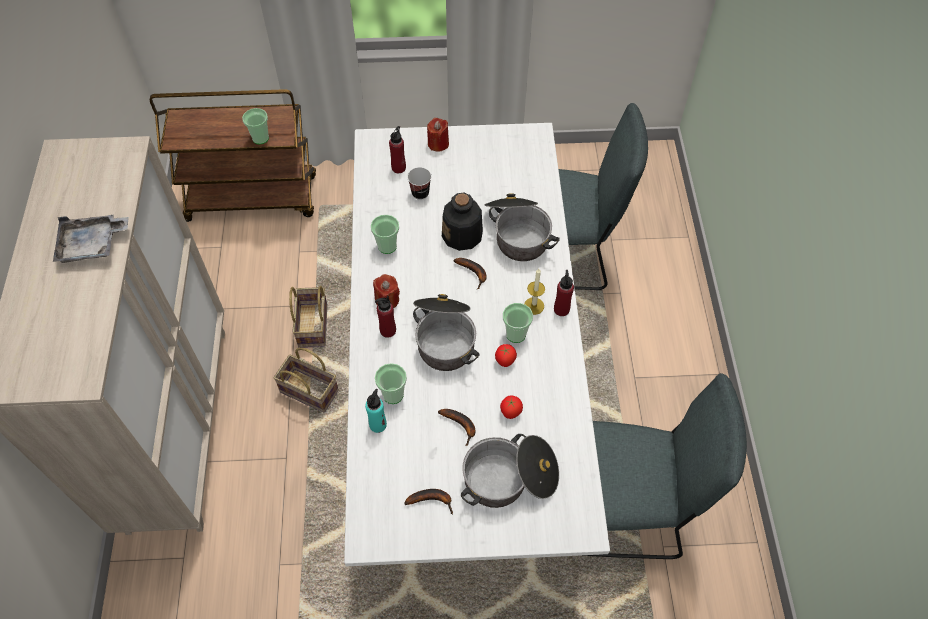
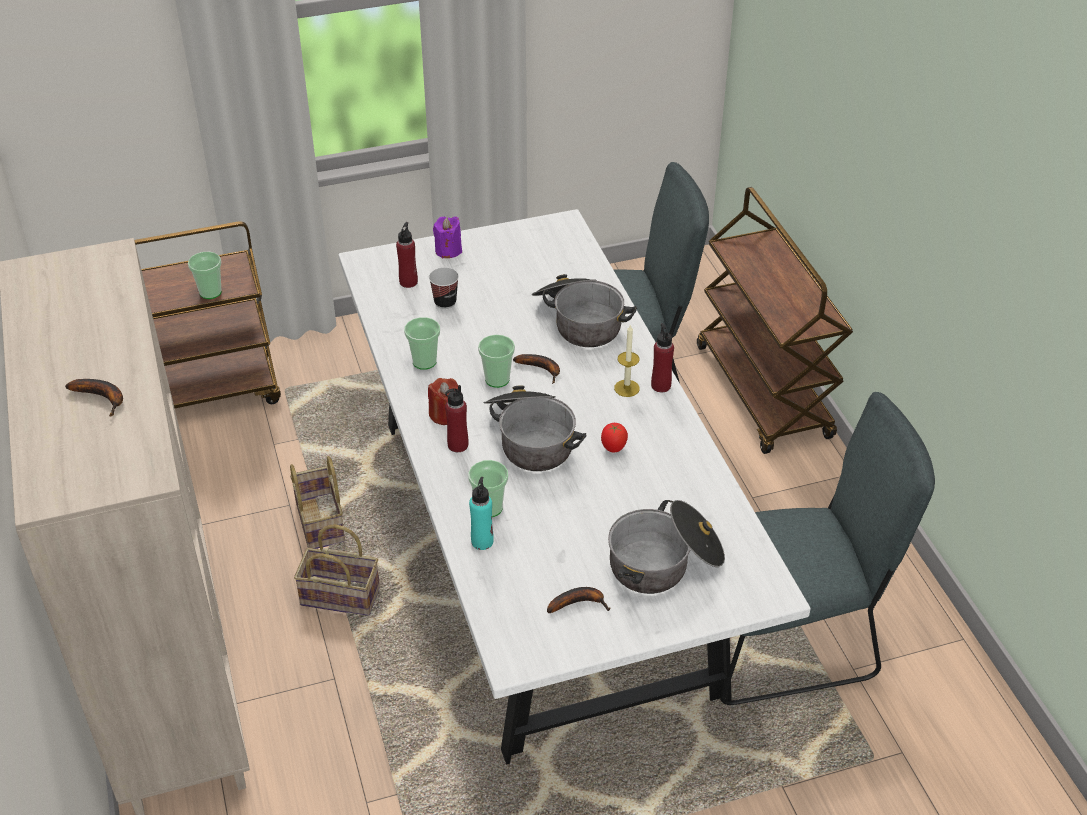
camera: 15 degrees left, 15 degrees down
(92, 245) = (106, 349): grey tray -> none
(438, 144) = (448, 250): red candle -> purple candle
(461, 425) = (585, 522): banana -> banana (102, 397)
(462, 235) = (513, 334): bottle -> none
(510, 412) = (640, 497): tomato -> none
(516, 334) = (616, 419): cup -> cup (497, 379)
(673, 285) = (764, 392): none -> brown cart

